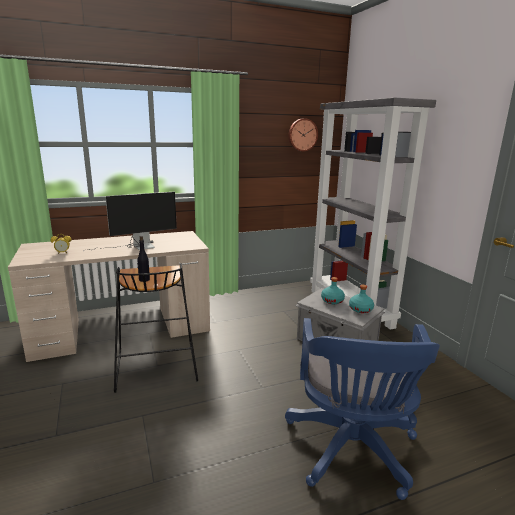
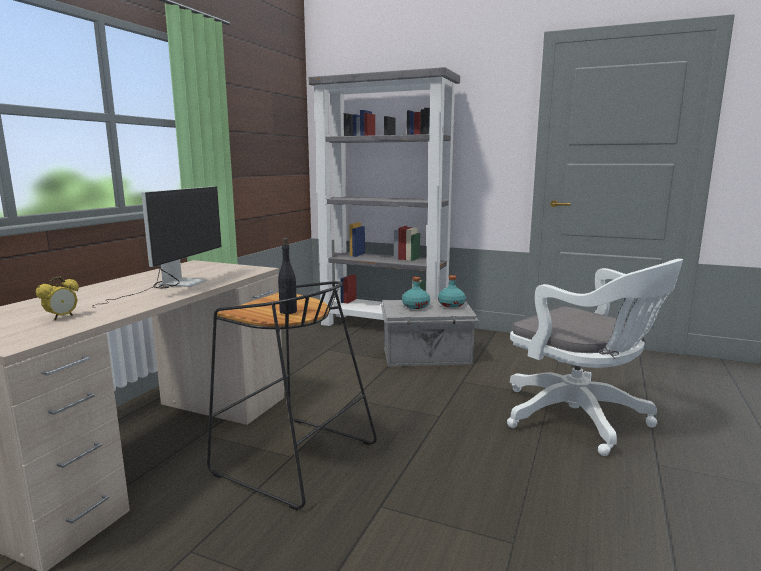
camera: 45 degrees left, 5 degrees down
(302, 135) = (277, 119): wall clock -> none
(352, 451) = (580, 419): blue office chair -> white office chair

